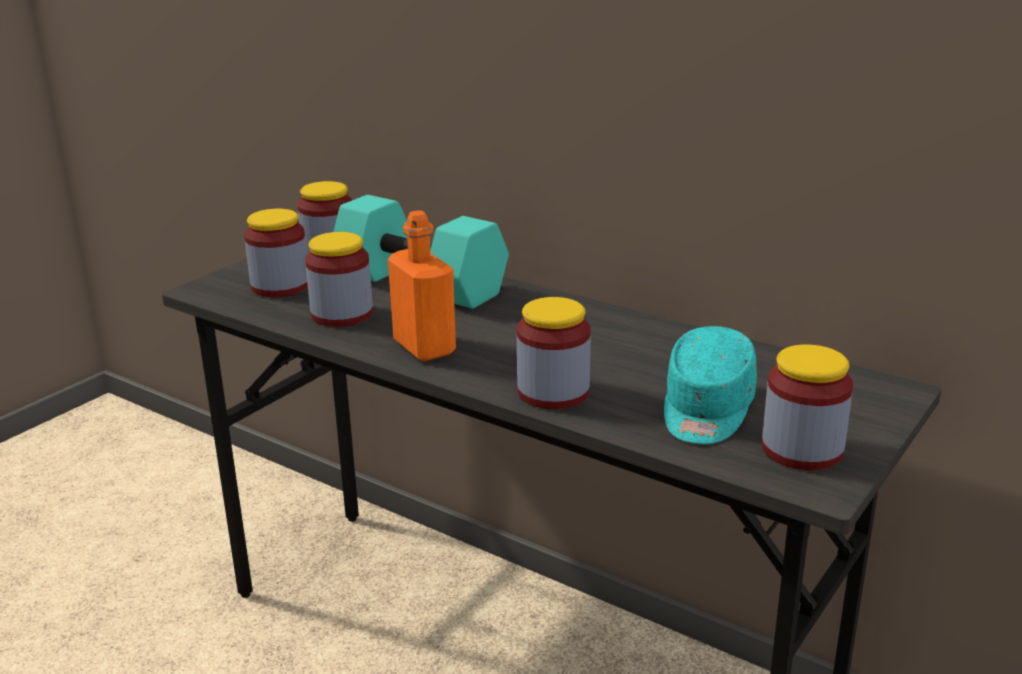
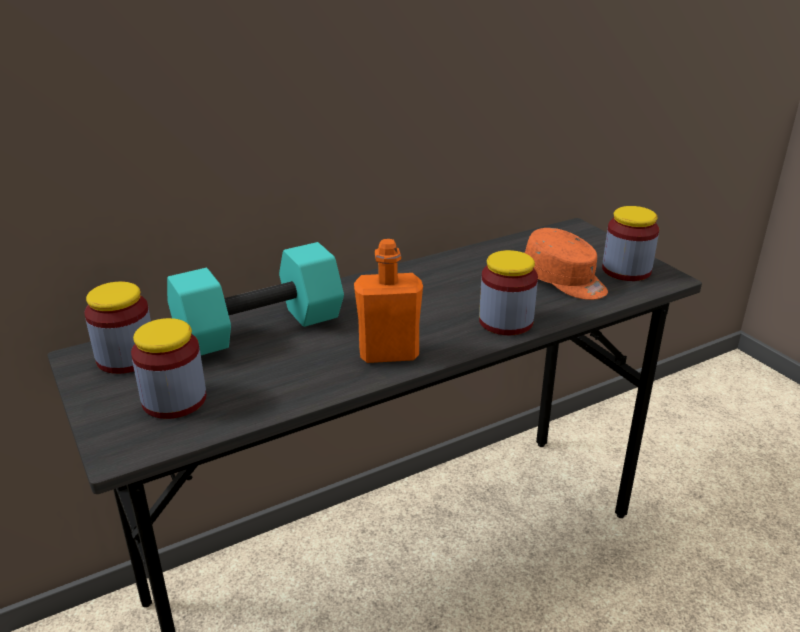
camera: 65 degrees left, 5 degrees up
(342, 314) = (282, 378): jar -> none
(706, 410) = (564, 281): turquoise cap -> orange cap

